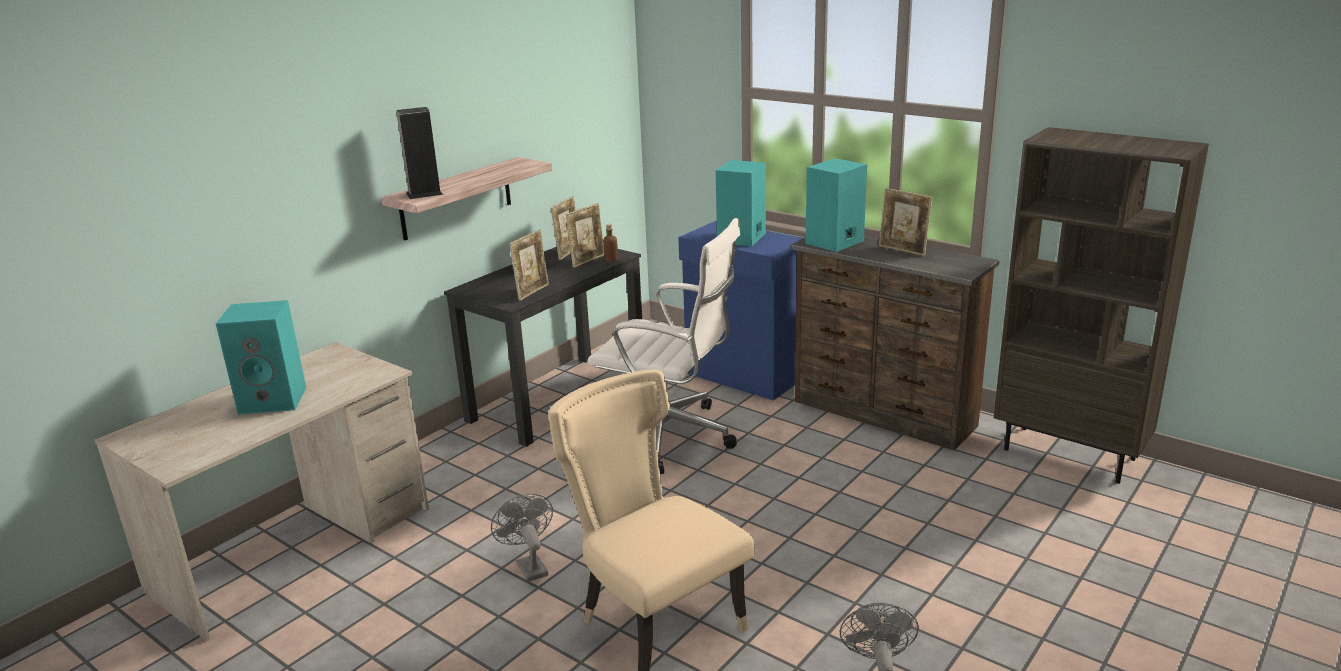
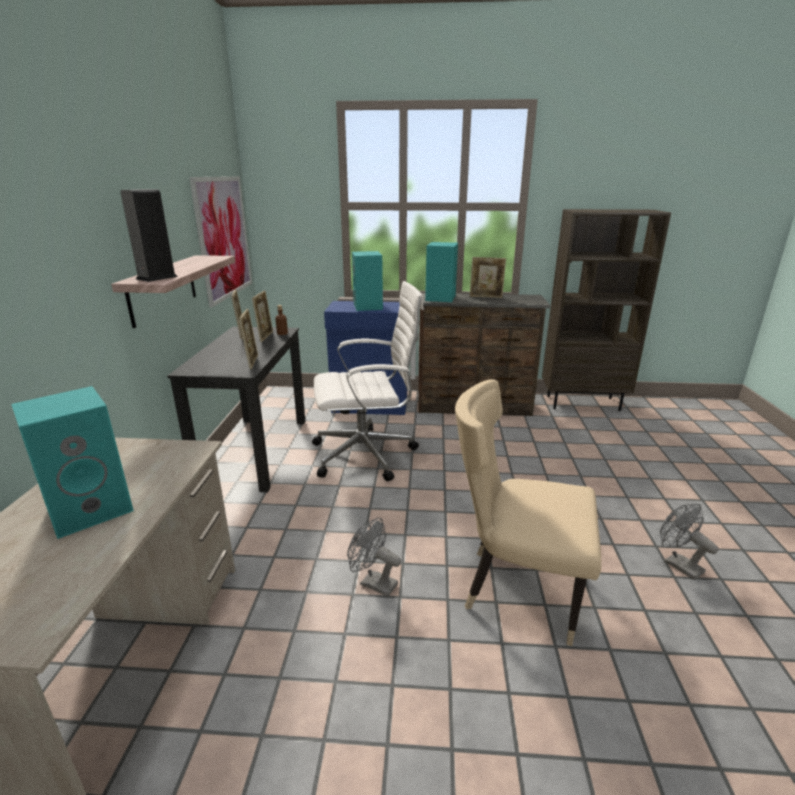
camera: 35 degrees left, 0 degrees up
(579, 130) = (223, 238): none -> picture

